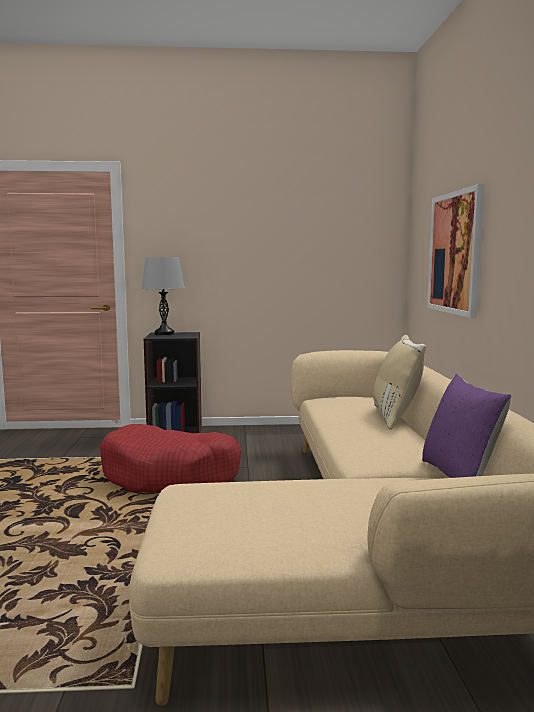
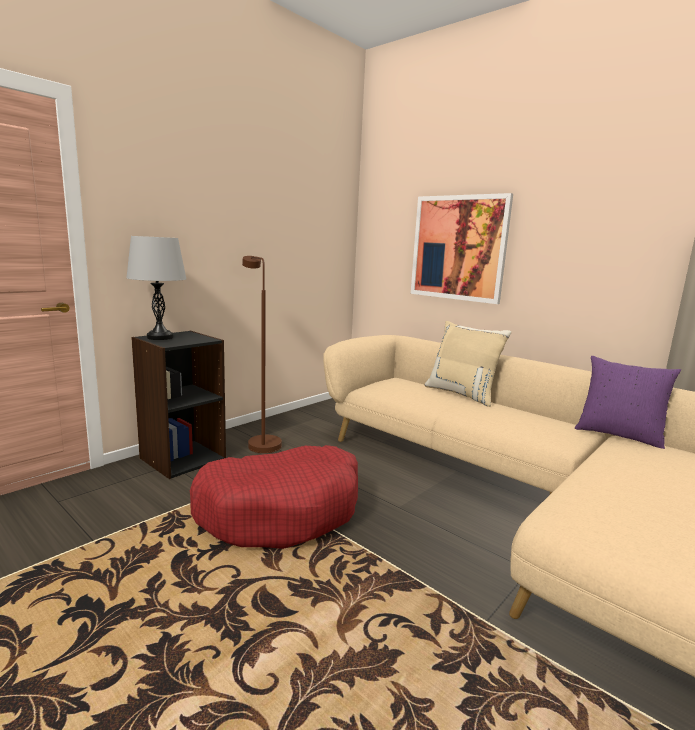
camera: 45 degrees left, 5 degrees up
(242, 438) = (261, 442): none -> brown floor lamp

